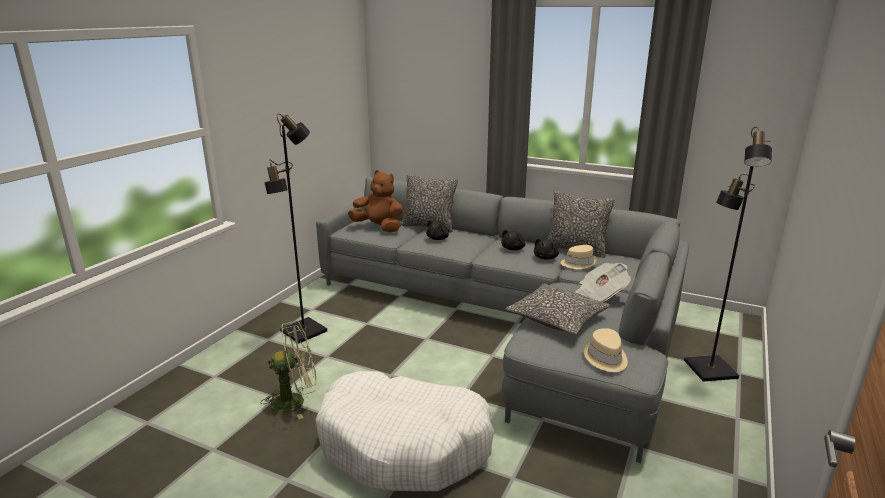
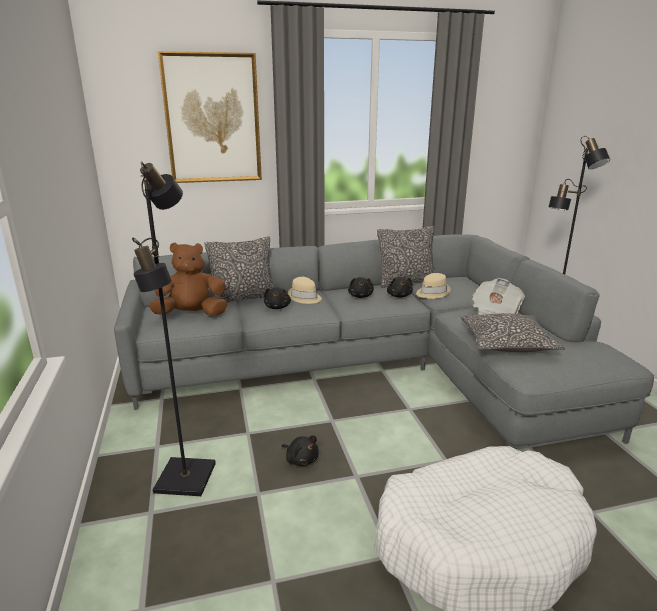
camera: 40 degrees left, 0 degrees up
(295, 401) = (304, 570): green fan -> none
(373, 351) = (301, 459): none -> black plush toy
(447, 75) = (212, 119): none -> picture
(605, 358) = (594, 360): beige hat -> beige hat (304, 297)

